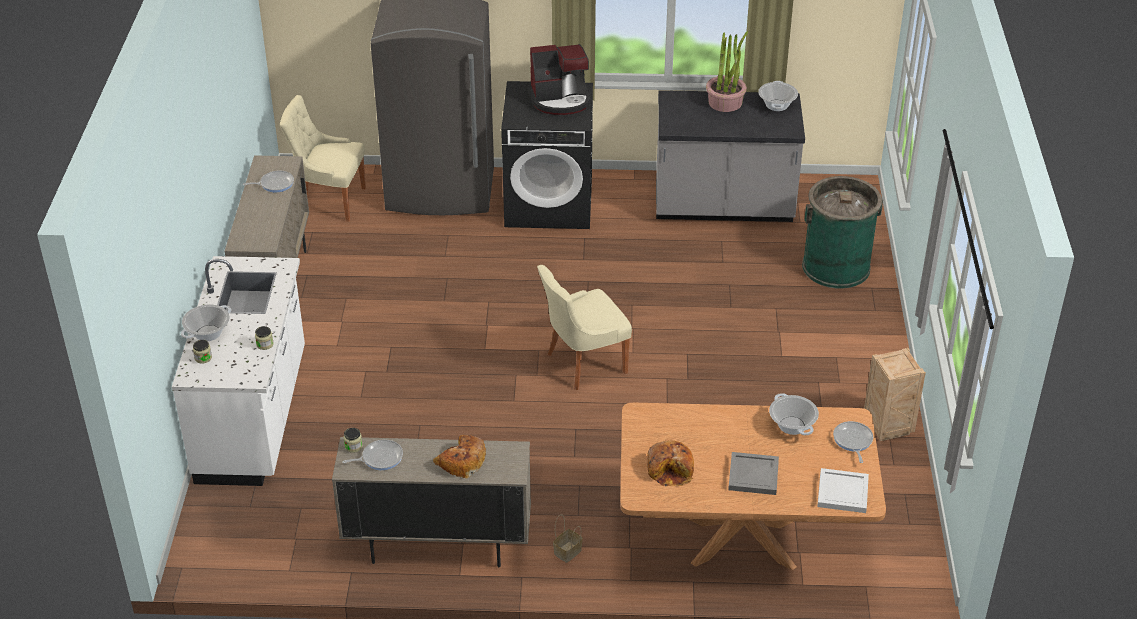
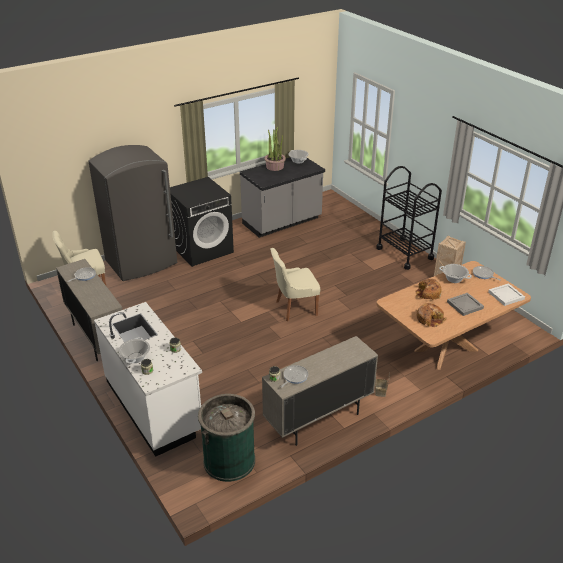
camera: 35 degrees left, 5 degrees down
(461, 461) = (336, 359): bread -> bread (427, 293)
(560, 99) = (201, 187): coffee machine -> none
(583, 363) = (294, 308): beige chair -> beige chair turned 45 degrees clockwise
(836, 267) = (355, 228): green trash can -> green trash can (229, 460)
(869, 350) = (404, 253): none -> black cart

